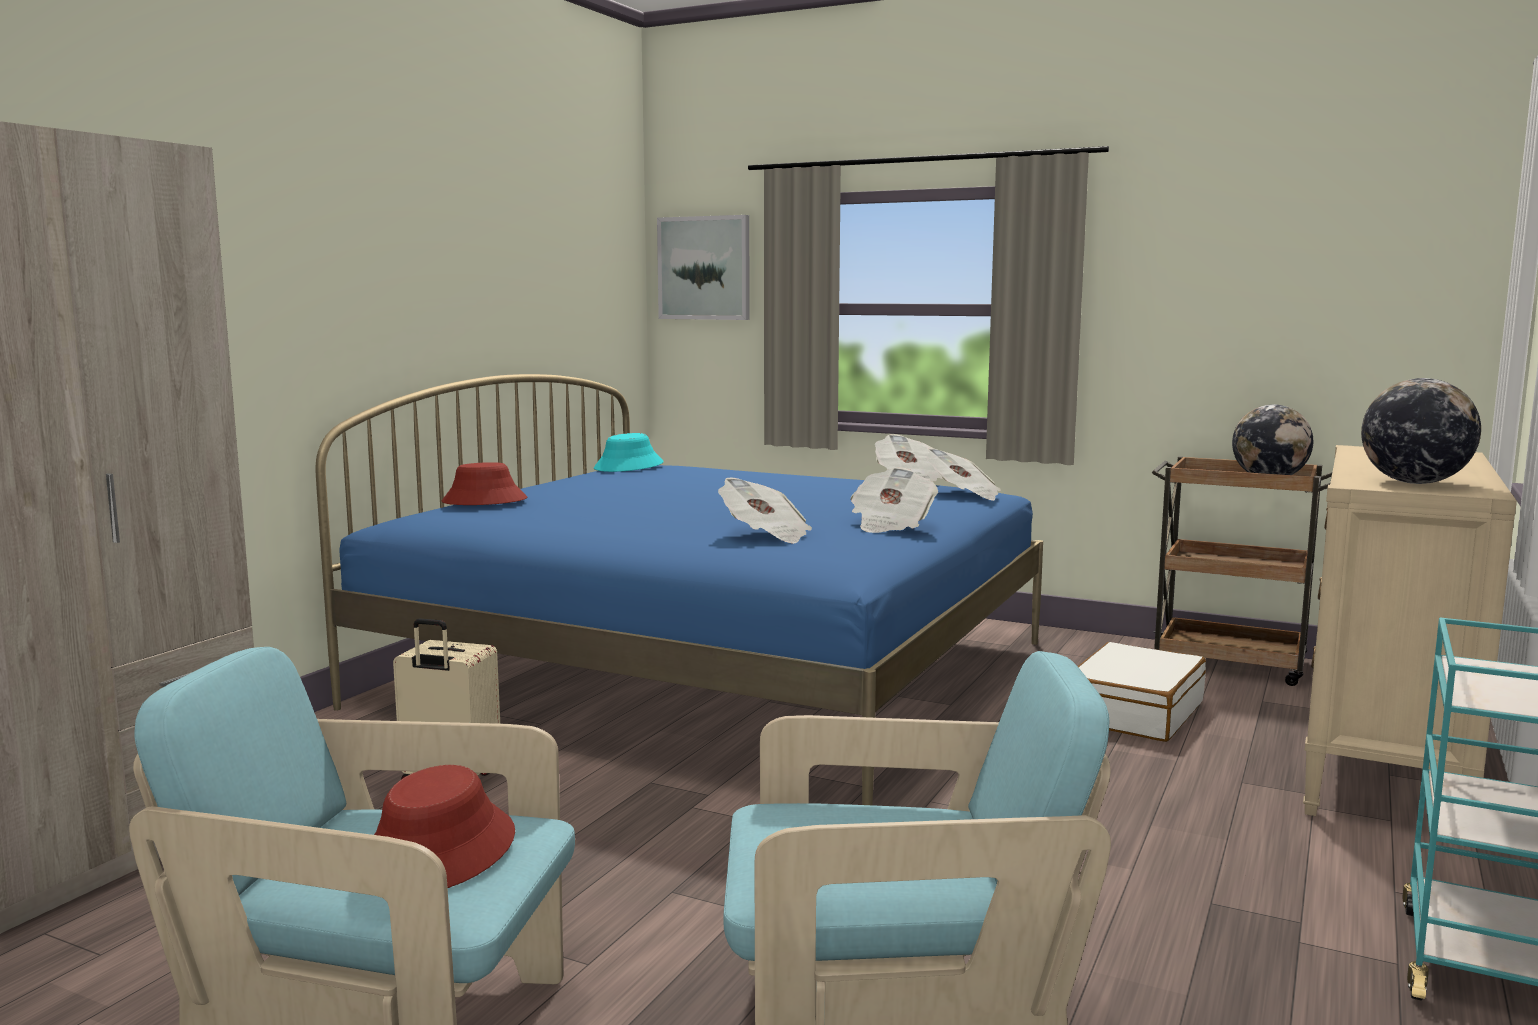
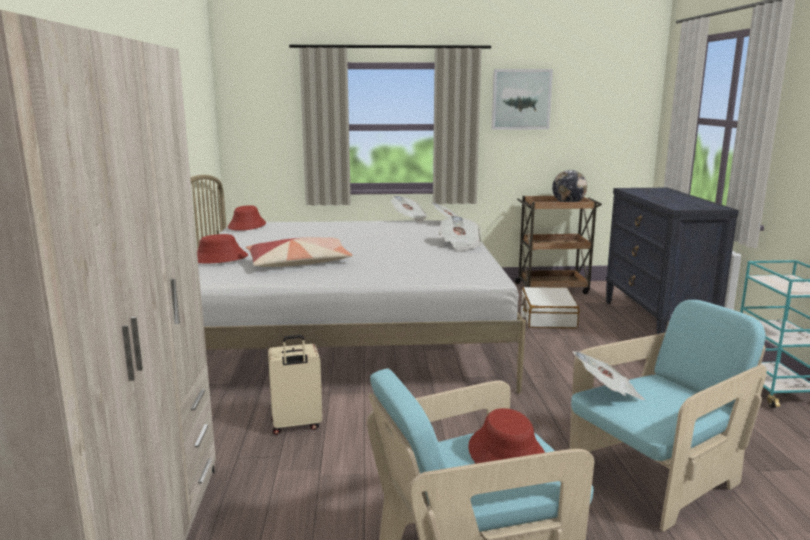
camera: 30 degrees left, 5 degrees up
(573, 519) = (299, 263): none -> pillow
(629, 466) = (247, 225): turquoise hat -> red hat
(704, 268) = (257, 104): picture -> picture (521, 99)
(714, 673) = (346, 336): blue bed -> white bed
(765, 535) = (420, 259): newspaper -> newspaper (607, 392)
(1383, 767) = (656, 322): beige dresser -> black dresser
(1414, 483) = (691, 205): globe -> none

